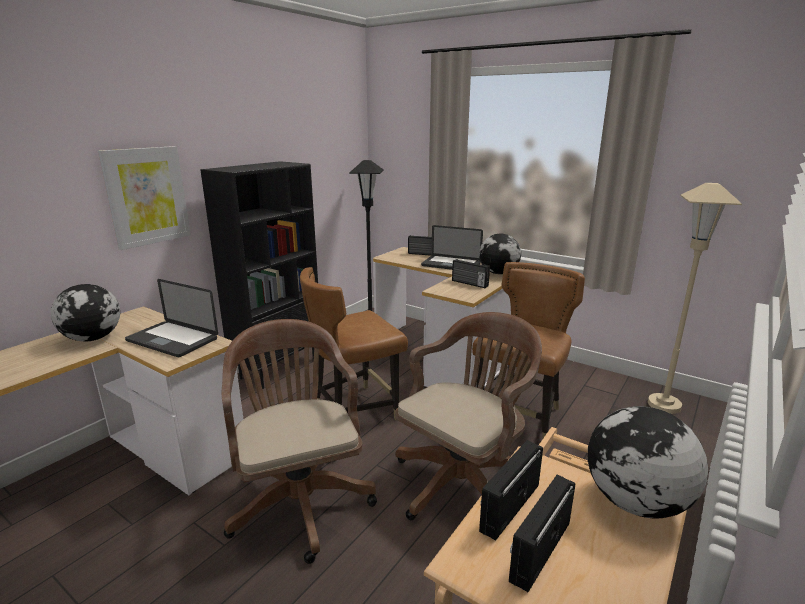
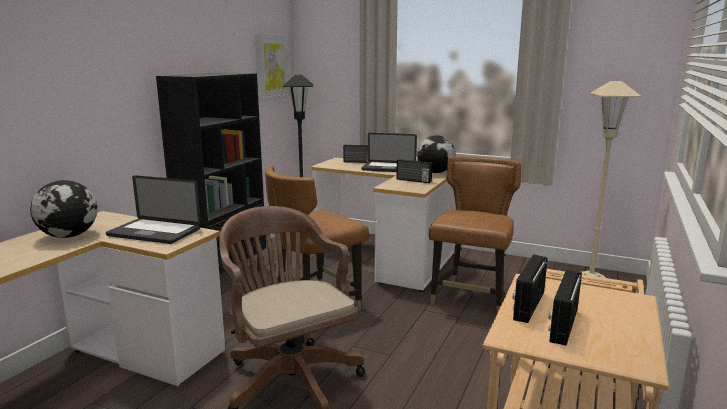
camera: 10 degrees left, 5 degrees down
(147, 196) = (108, 100): picture -> picture (272, 67)
(464, 480) = (438, 349): brown office chair -> none
(634, 502) = (618, 294): globe -> none

